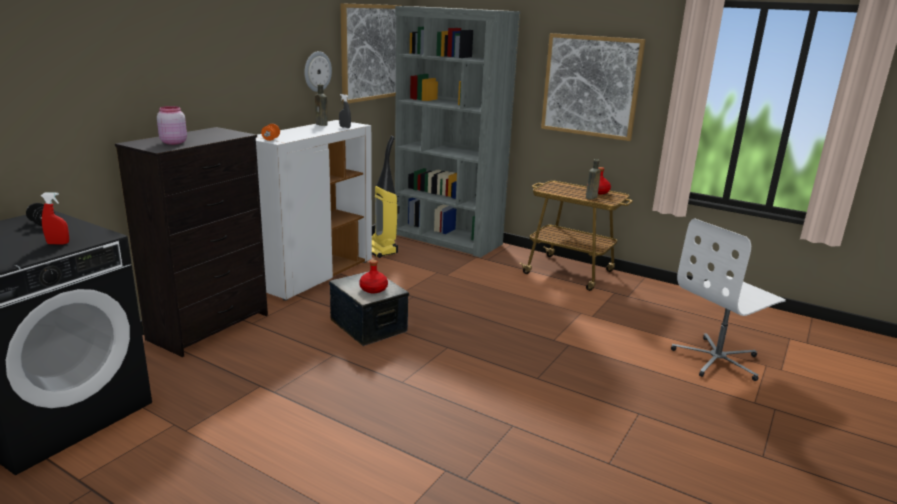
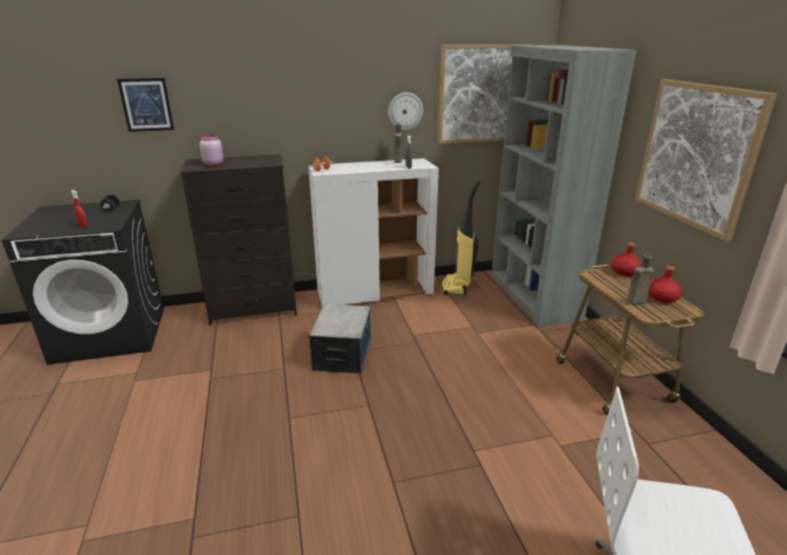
camera: 45 degrees right, 5 degrees up
(58, 73) = (146, 105): none -> picture
(373, 289) = (339, 324): red bottle -> red bottle (625, 272)

